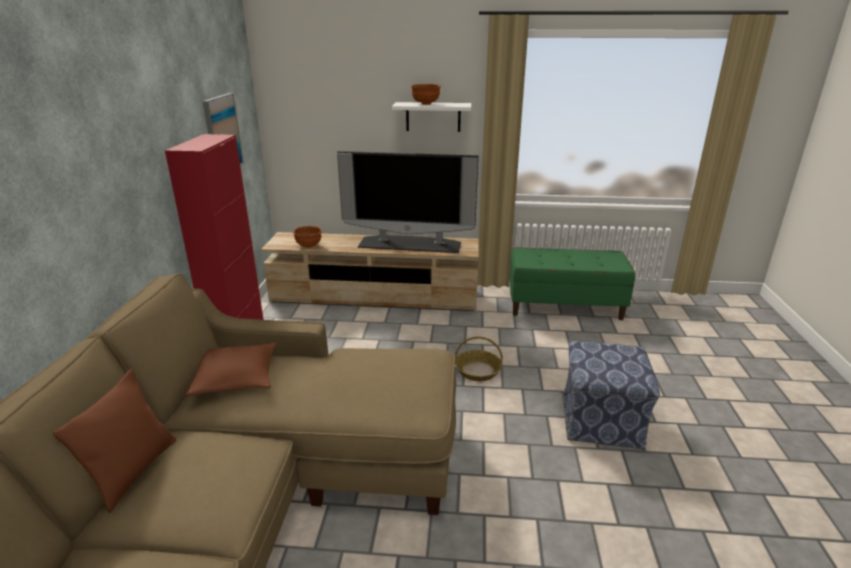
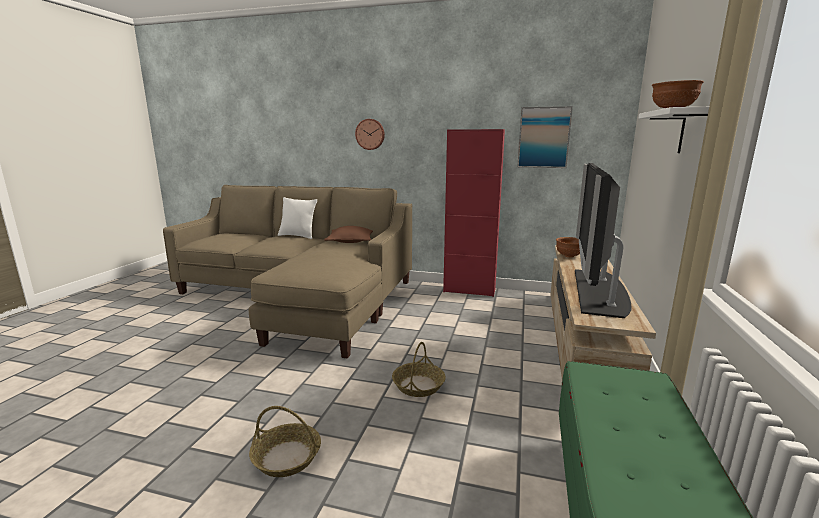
camera: 100 degrees right, 10 degrees down
(65, 199) = (370, 134): none -> wall clock
(133, 471) = (298, 236): brown pillow -> white pillow
(601, 421) = (286, 457): ottoman -> basket

